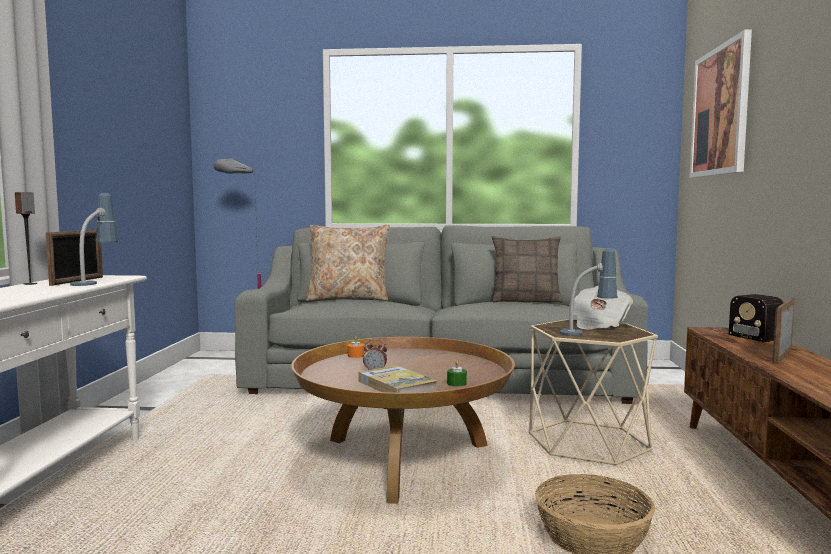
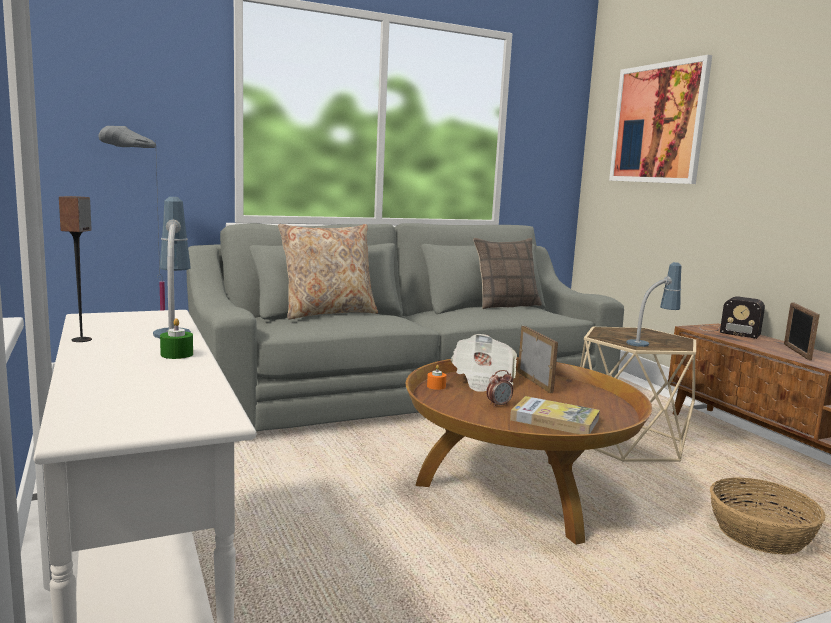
camera: 30 degrees left, 5 degrees up
(77, 281) = (135, 328): picture frame -> picture frame (535, 382)
(456, 383) = (596, 408): green candle -> green candle (177, 354)
(598, 324) = (631, 331): newspaper -> newspaper (483, 381)

